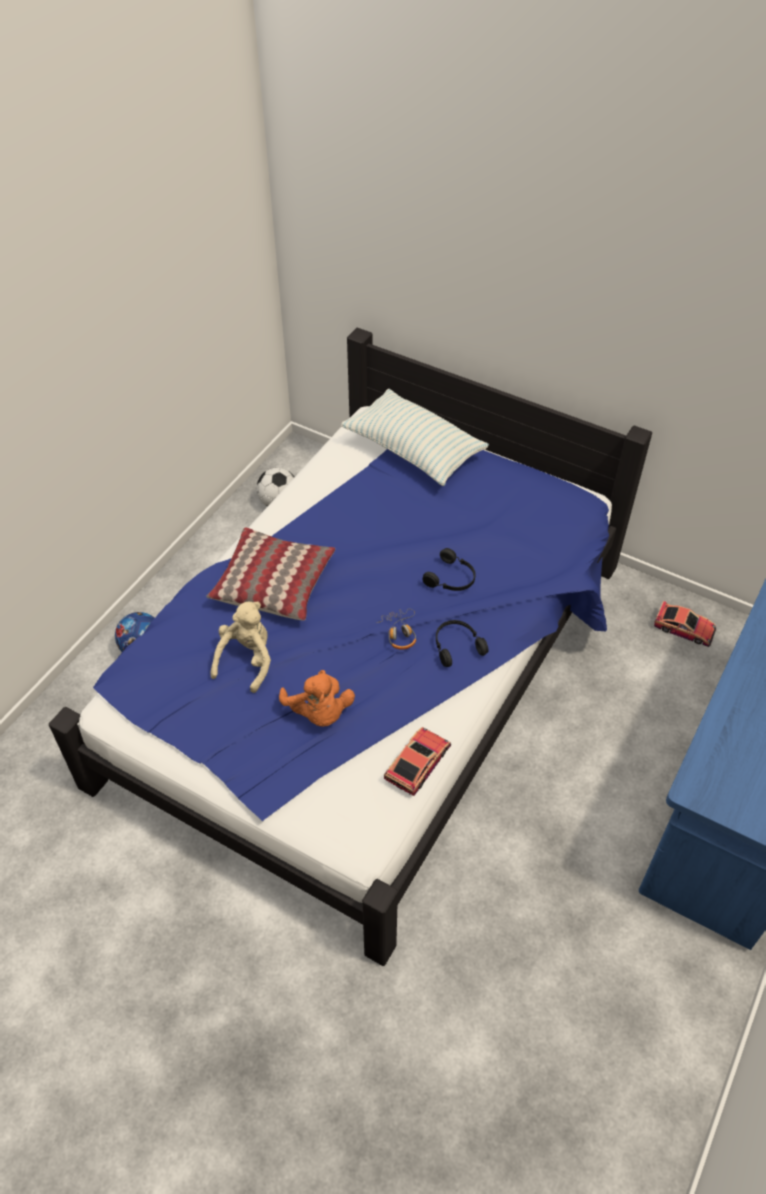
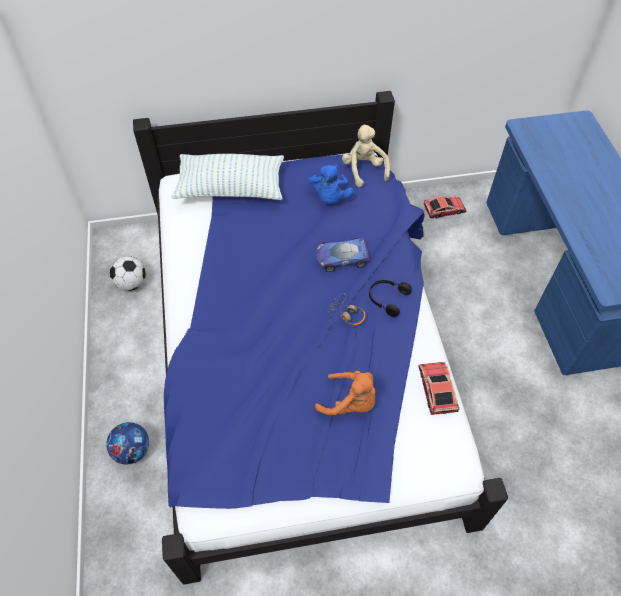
camera: 40 degrees left, 5 degrees up
(247, 660) = (268, 403): beige plush toy -> beige plush toy (364, 170)
(273, 583) = (231, 337): pillow -> none
(451, 578) = (341, 257): black headphones -> toy car
(503, 516) = (330, 198): none -> blue plush toy

